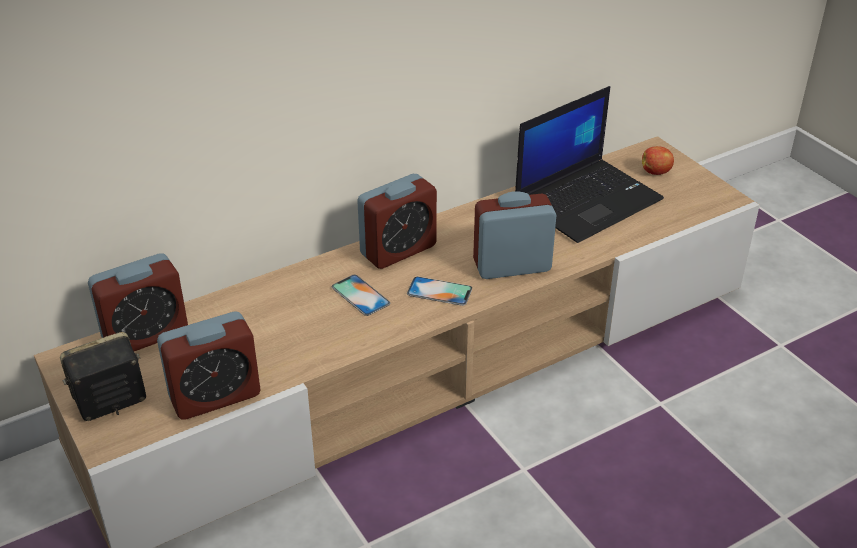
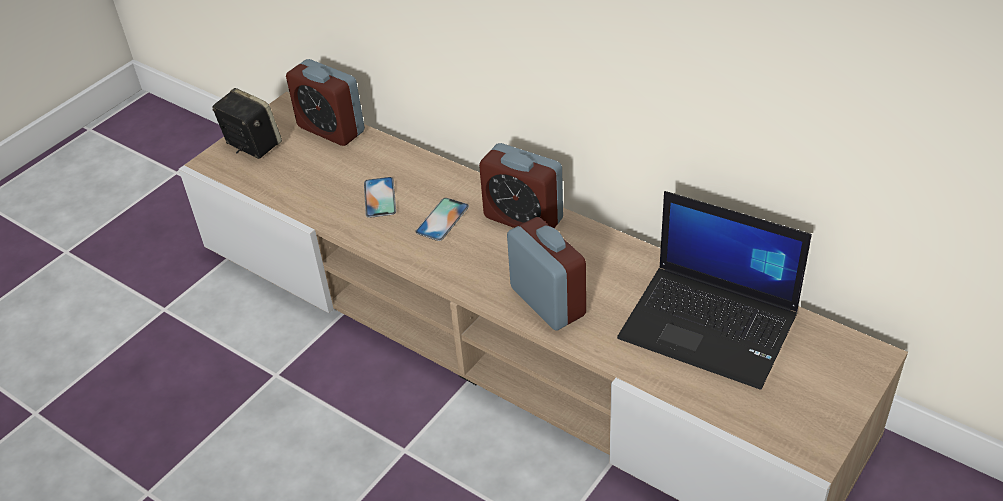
camera: 70 degrees right, 5 degrees up
(215, 396) = (278, 190): alarm clock -> none
(439, 291) = (476, 265): phone -> phone (379, 197)
(656, 172) = (818, 370): apple -> none

